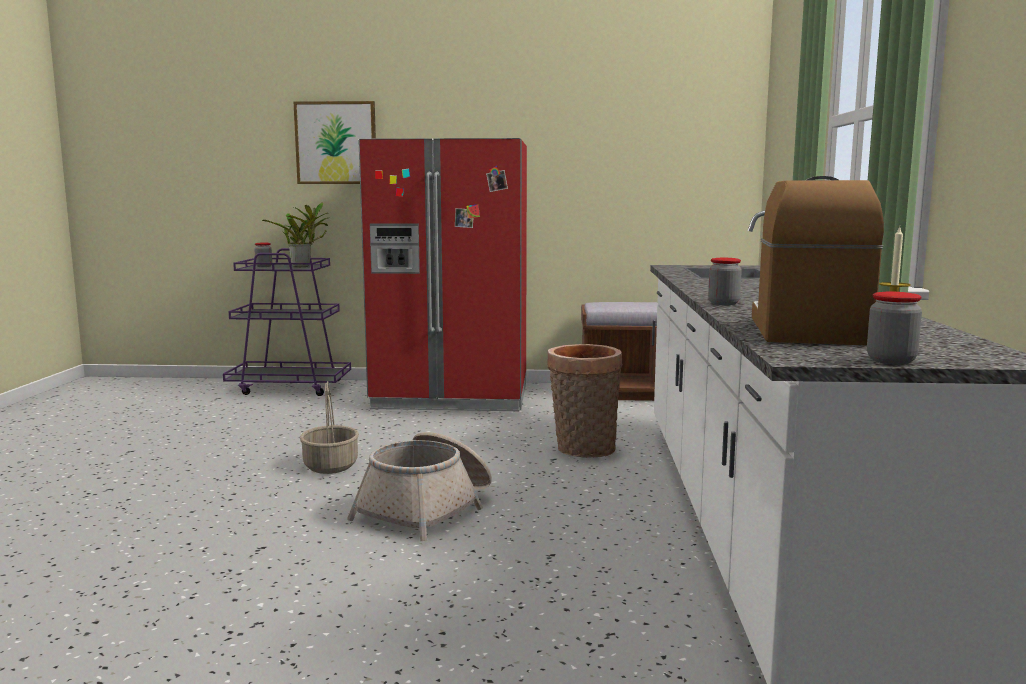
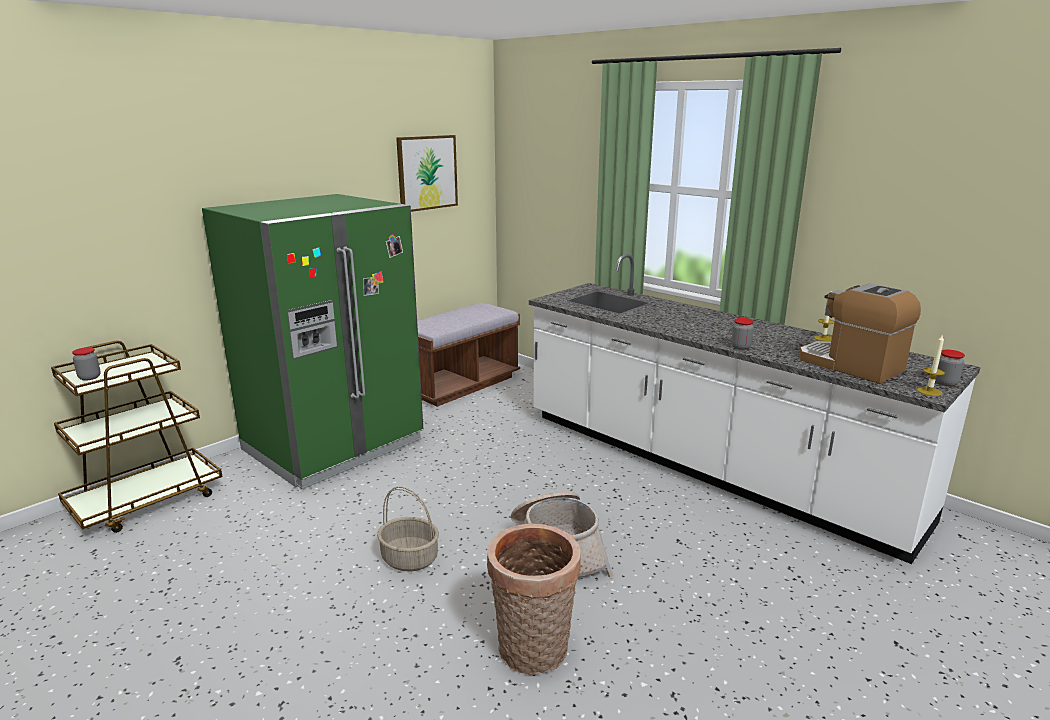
camera: 50 degrees left, 10 degrees up
(290, 387) = (147, 501): purple cart -> brown cart
(303, 266) = (140, 364): potted plant -> none
(336, 143) = (134, 210): picture -> picture (427, 172)
(452, 397) = (334, 445): red fridge -> green fridge
(583, 450) = (529, 455): basket -> basket (533, 653)
(814, 357) = (929, 391): none -> candle

